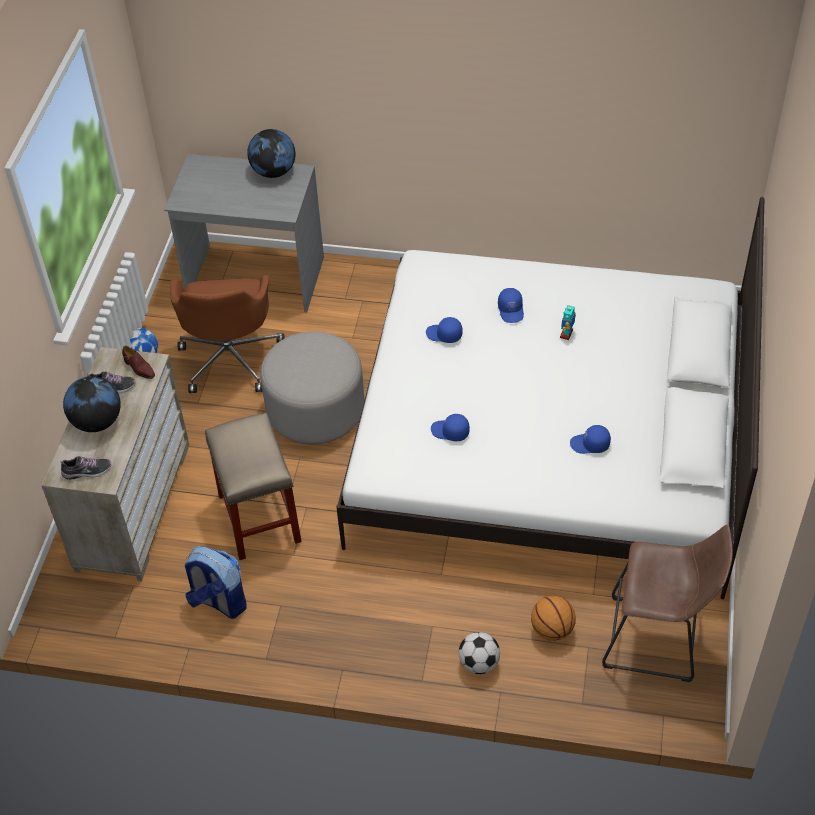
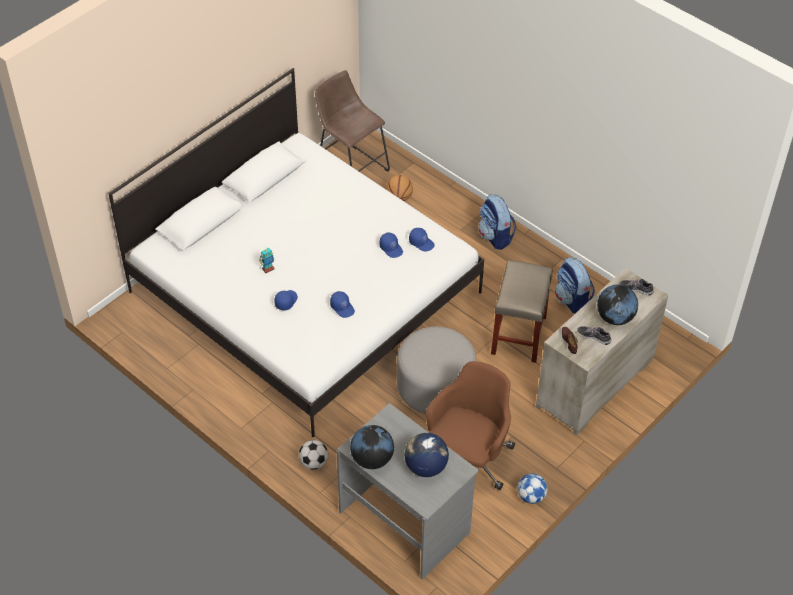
camera: 150 degrees left, 0 degrees up
(217, 188) = (425, 467): none -> globe
(378, 642) = (495, 237): none -> backpack
(479, 663) = (450, 202): football -> football (314, 463)
(590, 444) = (320, 202): blue cap -> blue cap (421, 242)

